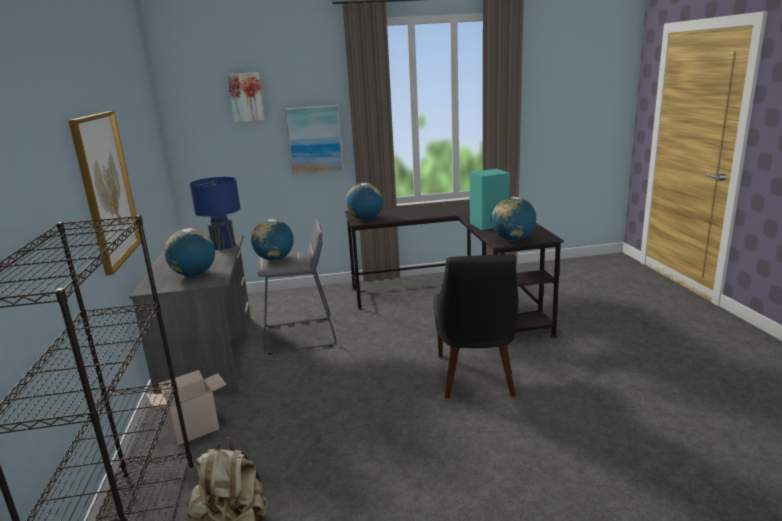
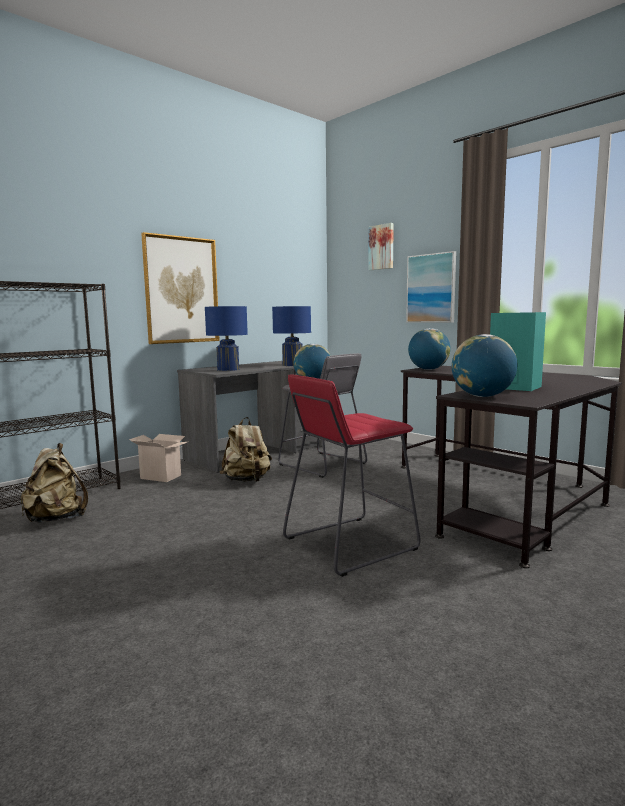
camera: 55 degrees right, 10 degrees down
(194, 274) = (228, 369): globe -> blue table lamp
(288, 382) = (247, 481): none -> beige backpack
(475, 377) = (350, 544): black chair -> red stool

